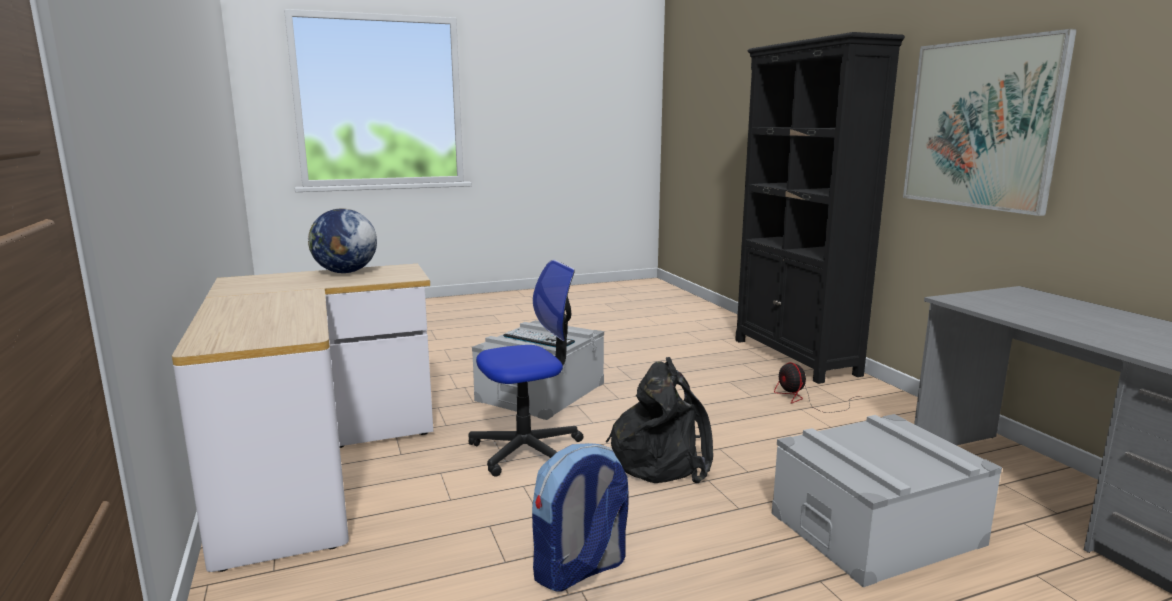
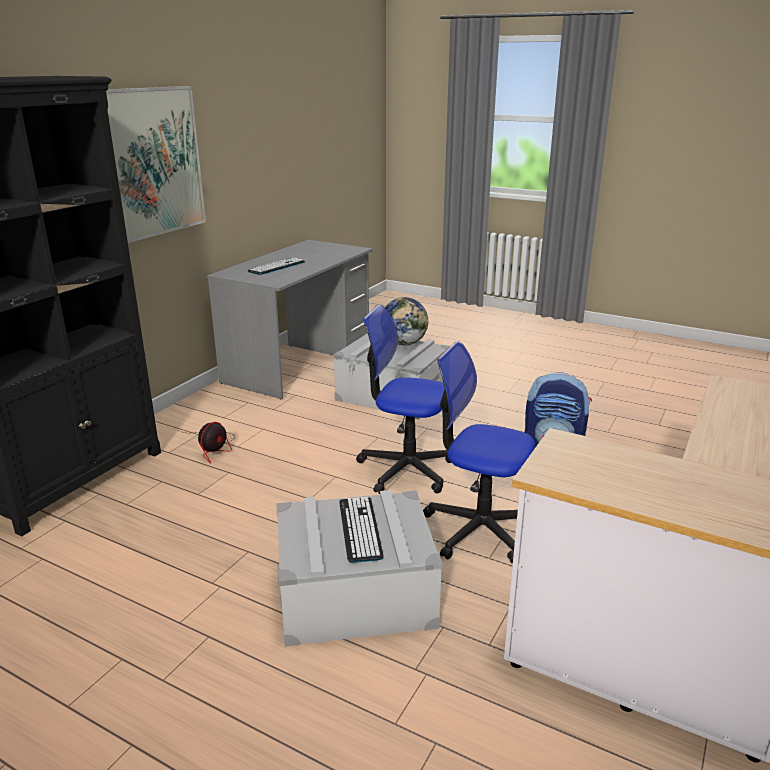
camera: 130 degrees left, 10 degrees up
(345, 272) = (634, 492): globe -> globe (404, 343)
(661, 460) = (406, 469): black backpack -> office chair
(1055, 311) = (276, 267): none -> keyboard

